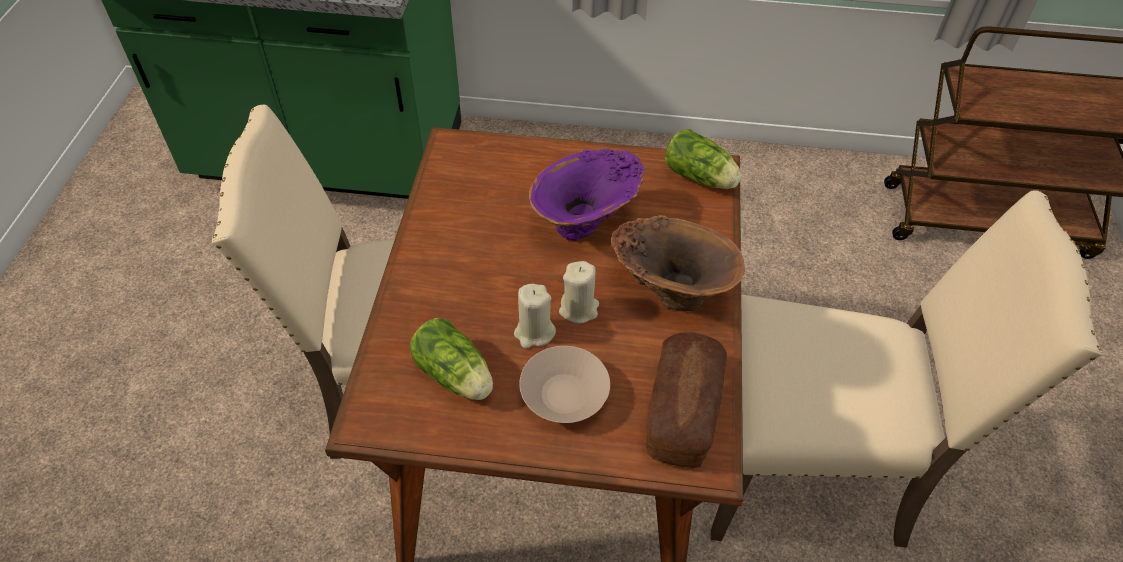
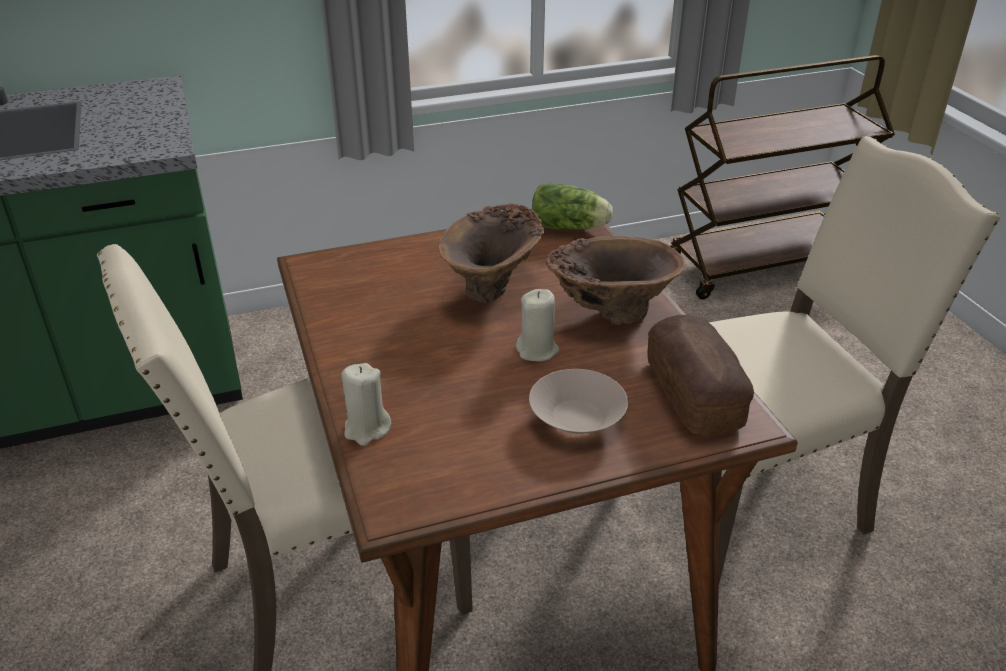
camera: 25 degrees left, 15 degrees down
(456, 376) = (458, 440): lettuce -> none
(534, 332) = (509, 381): beige candle -> beige candle (367, 429)
(587, 224) = (494, 287): purple vase -> brown vase

